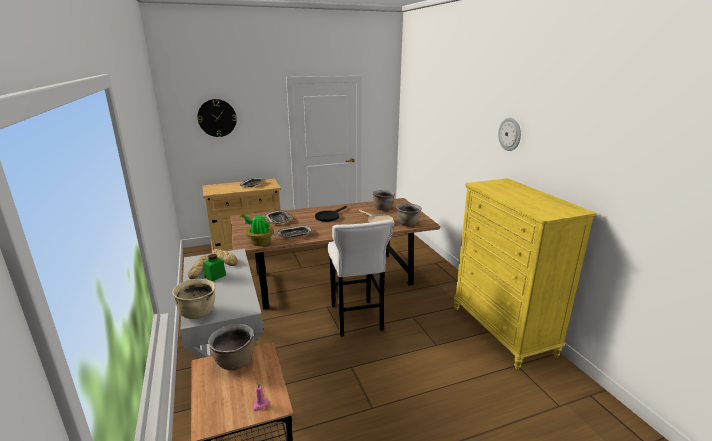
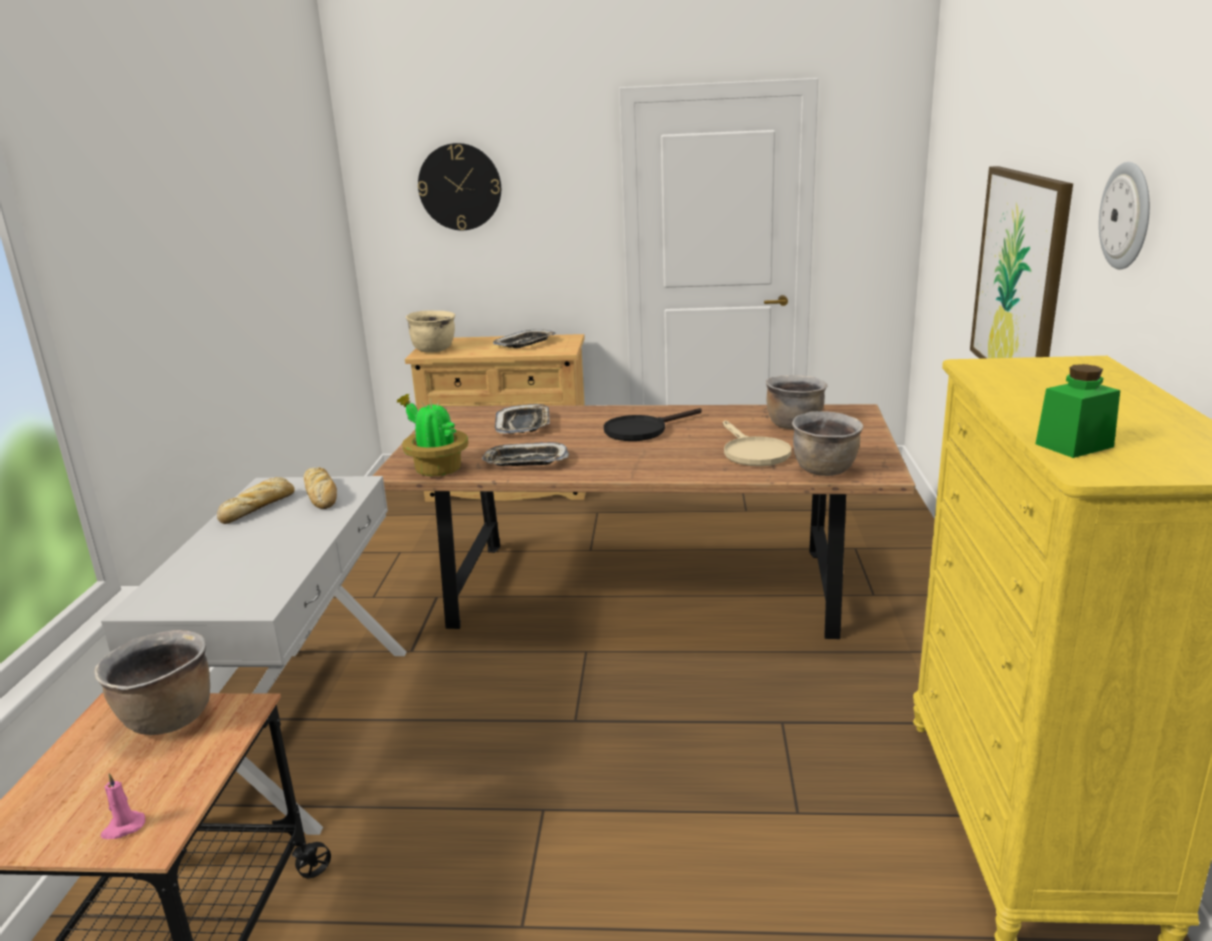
camera: 25 degrees right, 0 degrees up
(198, 313) = (162, 594): beige cooking pot -> beige cooking pot (434, 350)
(215, 276) = (269, 525): green jar -> green jar (1074, 445)
(356, 320) = (633, 698): white stool -> none
(458, 151) = (1019, 278): none -> picture

